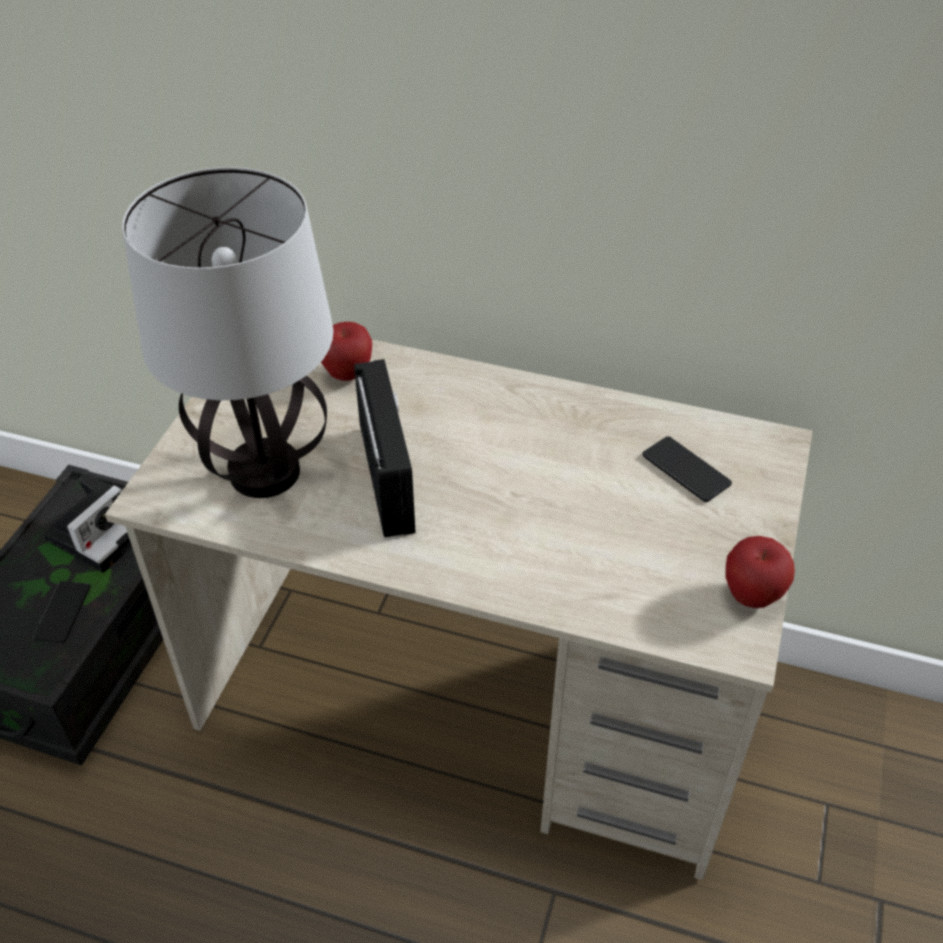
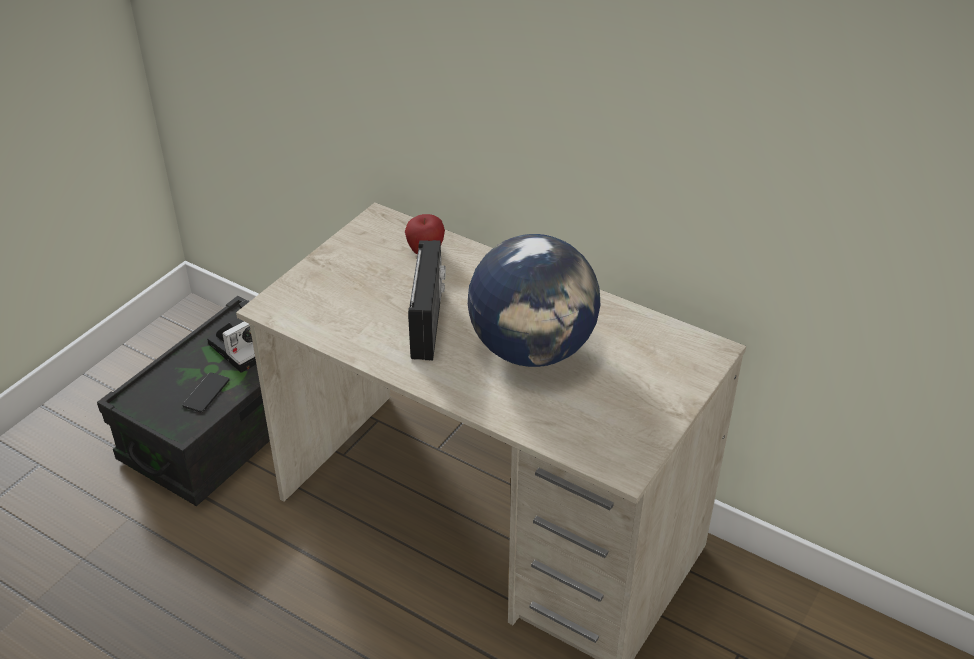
camera: 15 degrees right, 5 degrees down
(263, 471) = (346, 304): table lamp -> none
(545, 491) = (532, 350): none -> globe
(686, 470) = (639, 355): phone -> none
(751, 595) = (648, 442): apple -> none

